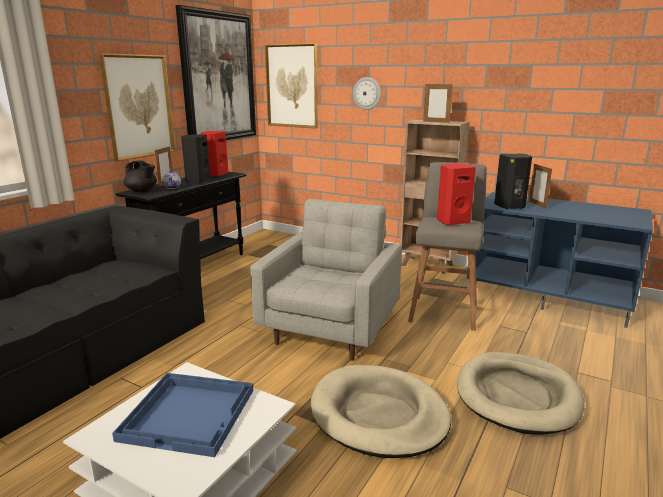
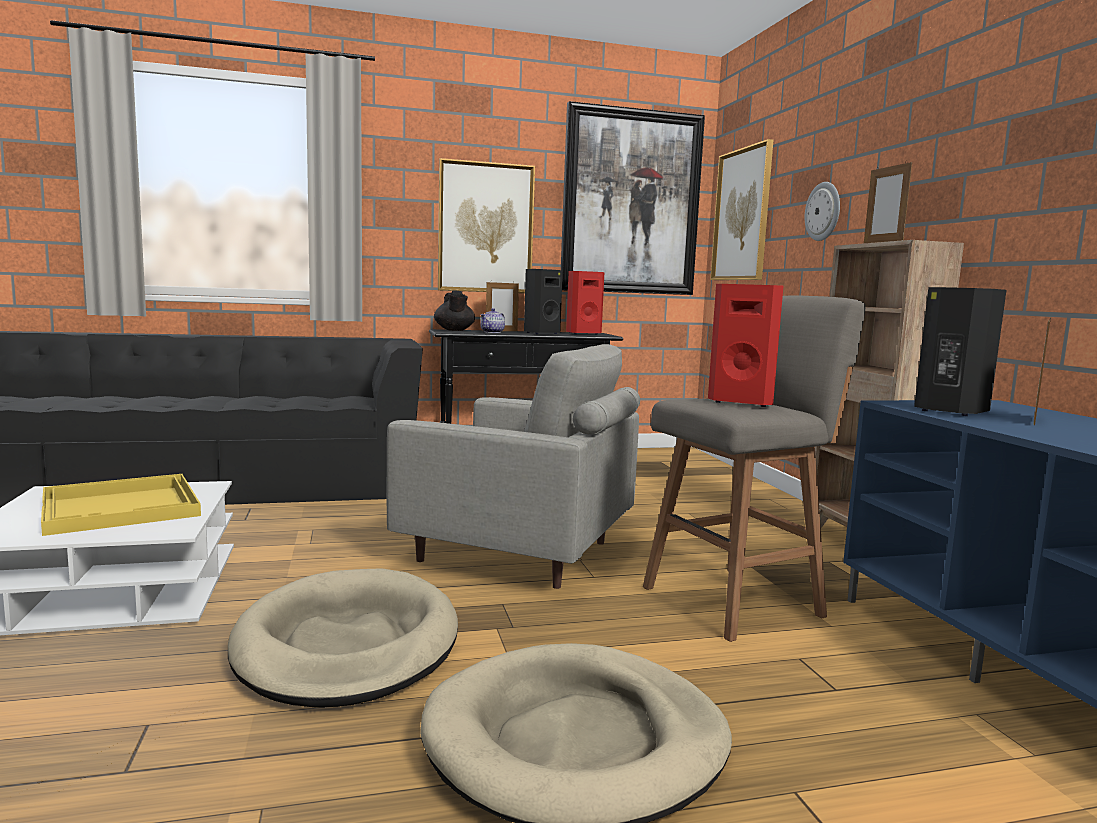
camera: 45 degrees right, 10 degrees down
(190, 414) = (122, 507): blue tray -> yellow tray
(331, 329) = (519, 553): grey armchair -> grey armchair turned 45 degrees clockwise

